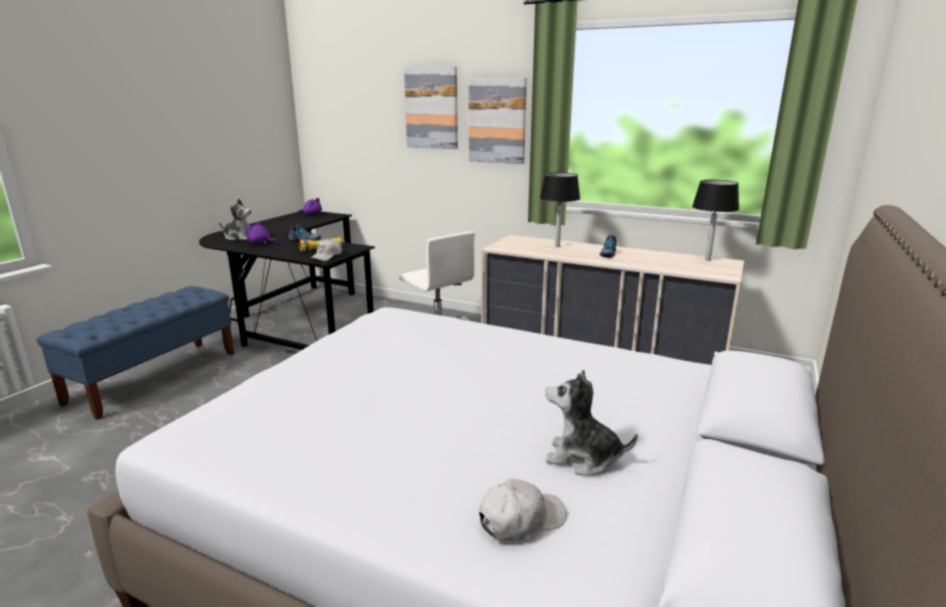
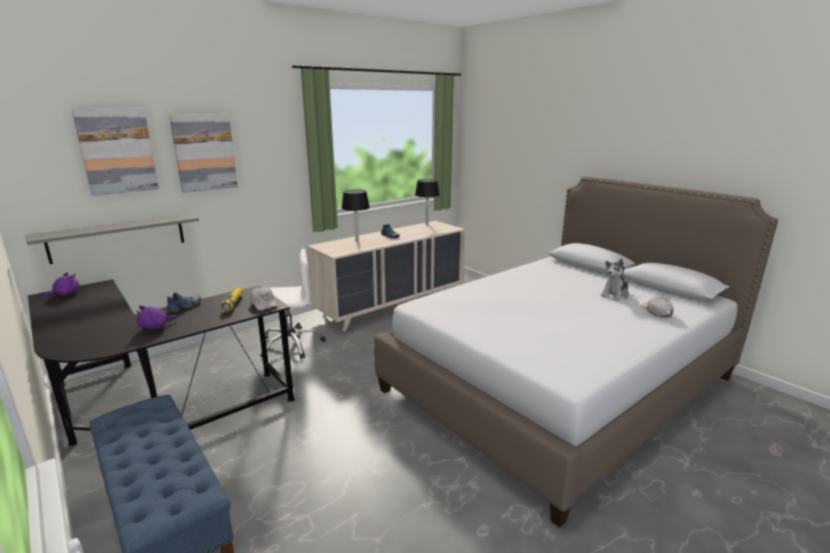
camera: 65 degrees left, 0 degrees up
(239, 237) = (102, 336): plush toy -> none
(360, 179) = (118, 237): none -> grey shelf
(497, 121) = (270, 158): picture -> picture (117, 151)

